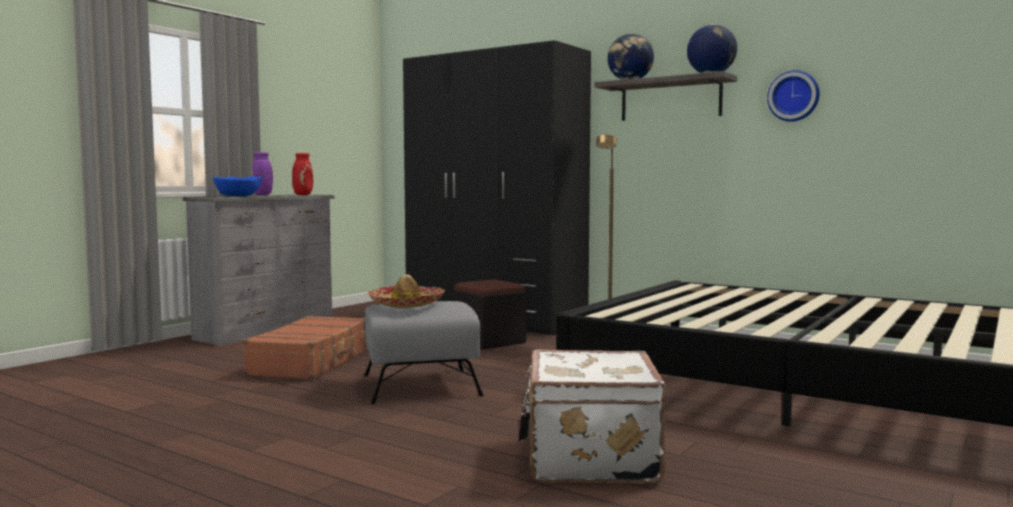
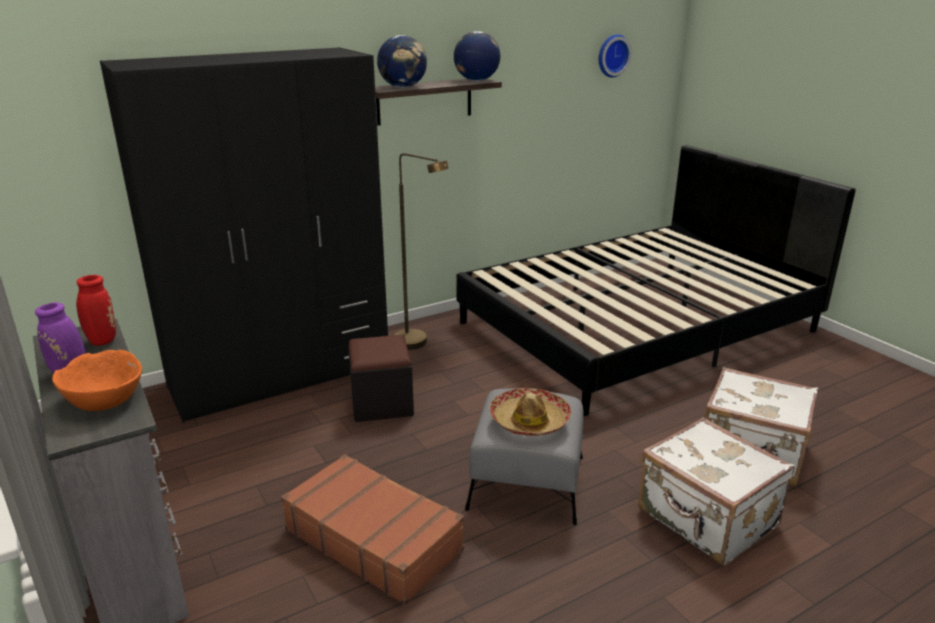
camera: 65 degrees left, 20 degrees up
(238, 196) = (105, 399): blue bowl -> orange bowl
(421, 445) = (706, 520): none -> white suitcase
(794, 96) = (523, 95): wall clock -> wall clock (612, 55)

